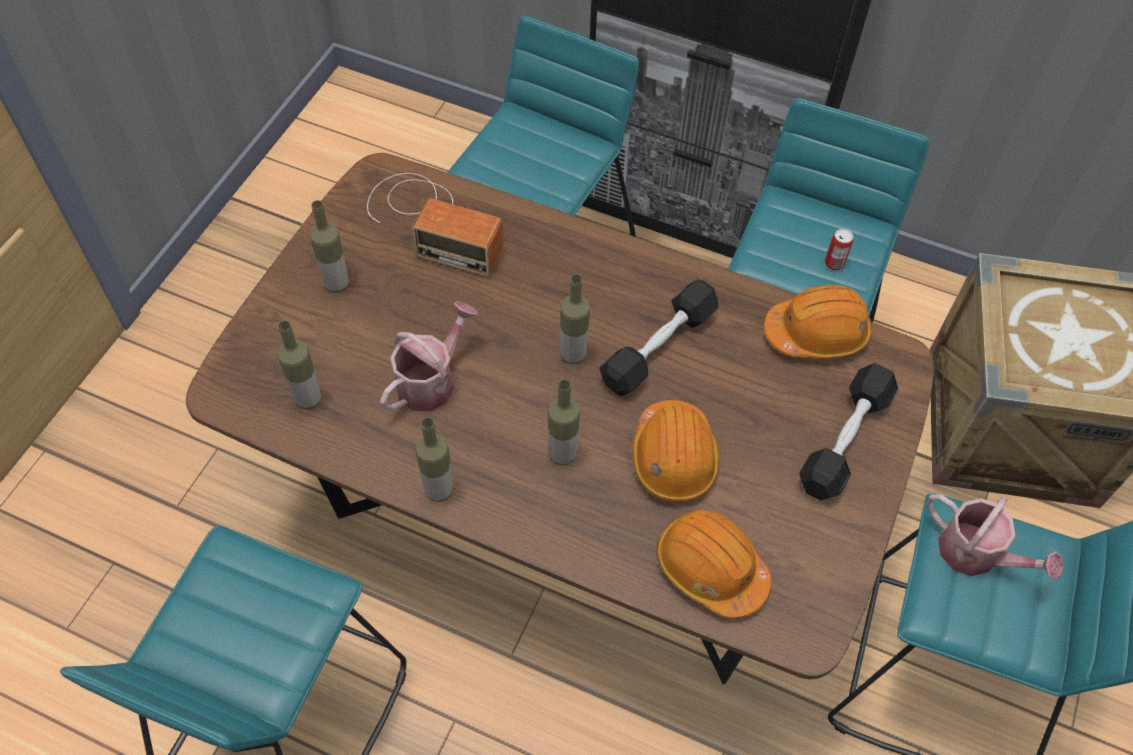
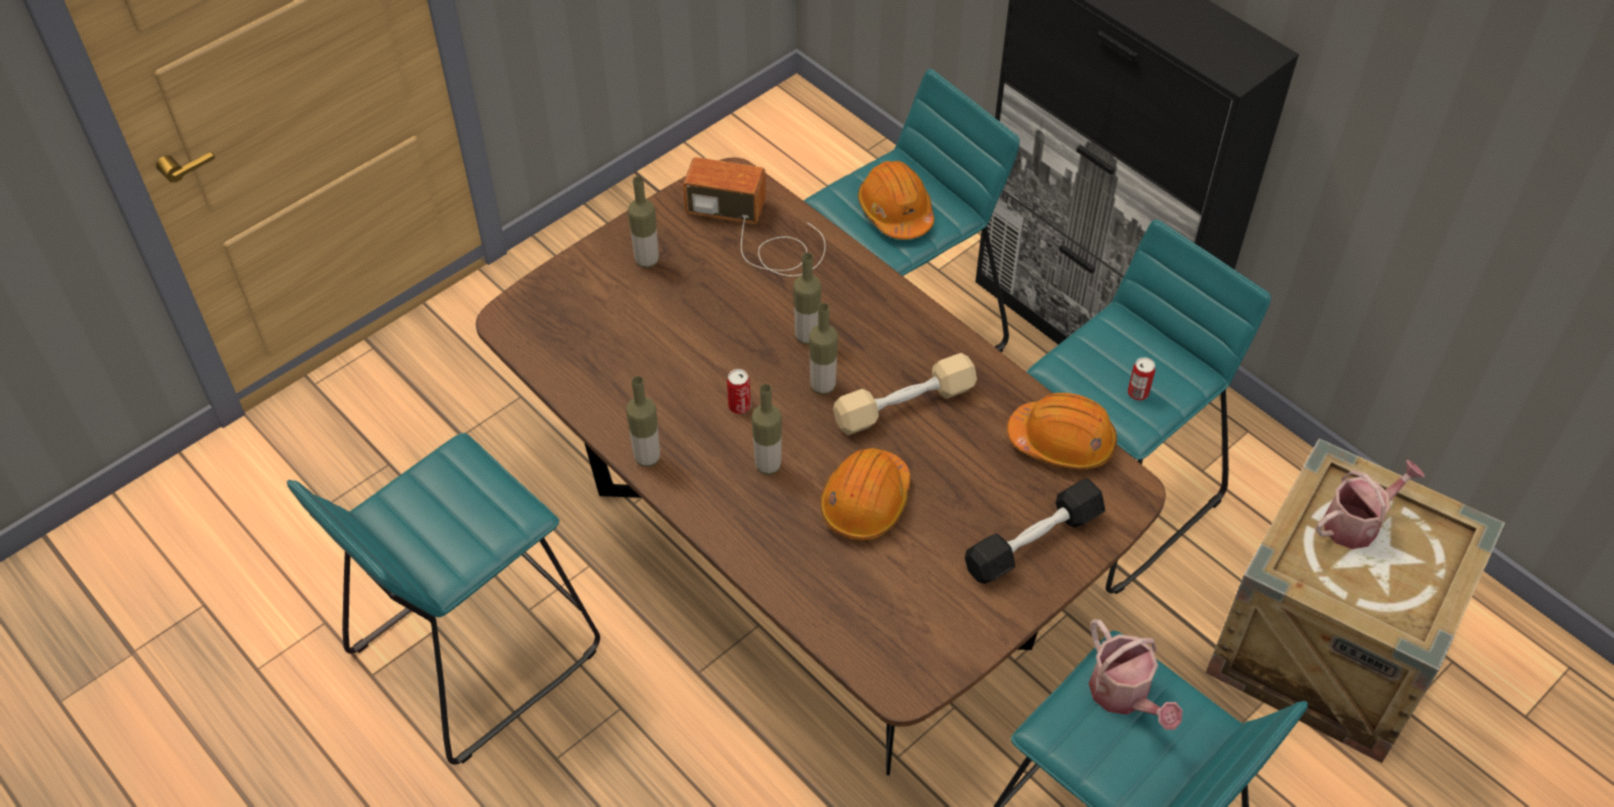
camera: 25 degrees right, 5 degrees down
(308, 399) = (576, 348): bottle -> bottle (807, 336)
(431, 380) = (687, 367): watering can -> watering can (1357, 522)
(432, 221) = (757, 233): radio -> radio turned 150 degrees clockwise
(503, 403) = (739, 406): none -> can
(658, 347) = (904, 405): black dumbbell -> beige dumbbell
(710, 568) = (847, 602): orange hard hat -> orange hard hat (895, 211)

